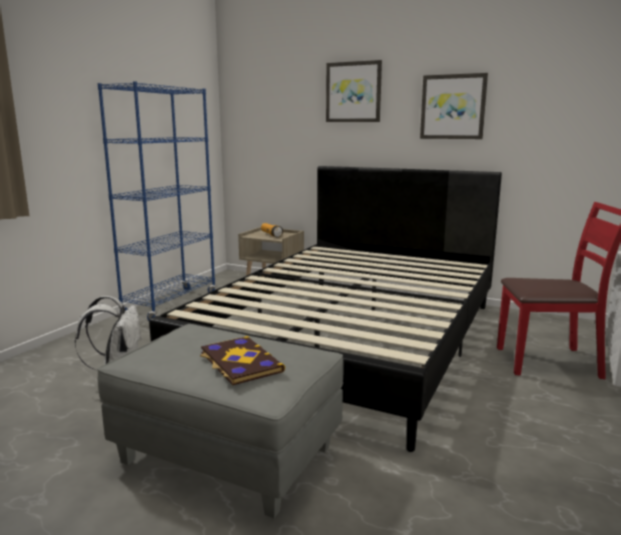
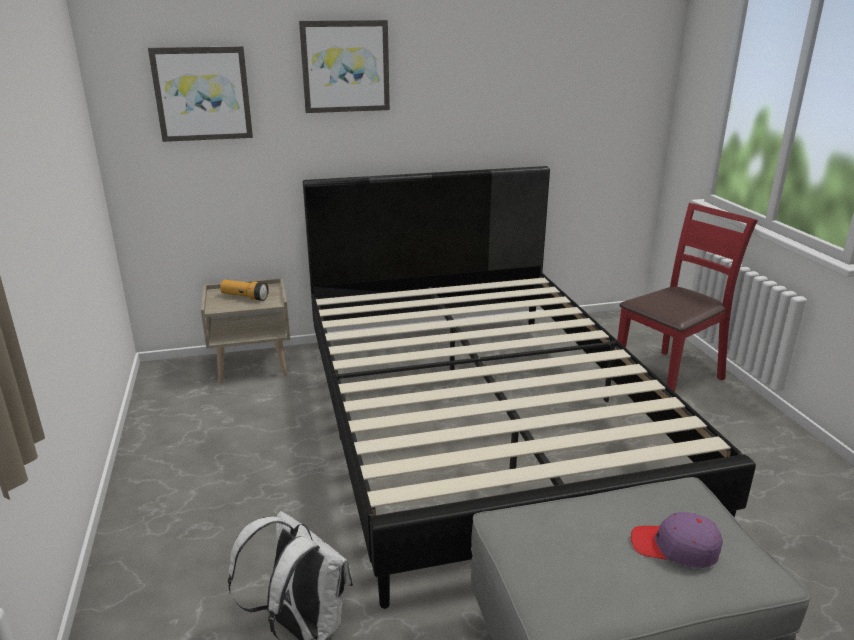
camera: 40 degrees left, 10 degrees up
(171, 304) = (161, 464): blue bookcase -> none
(239, 362) = (675, 547): book -> purple cap
(453, 107) = (485, 87): picture -> picture (202, 94)

